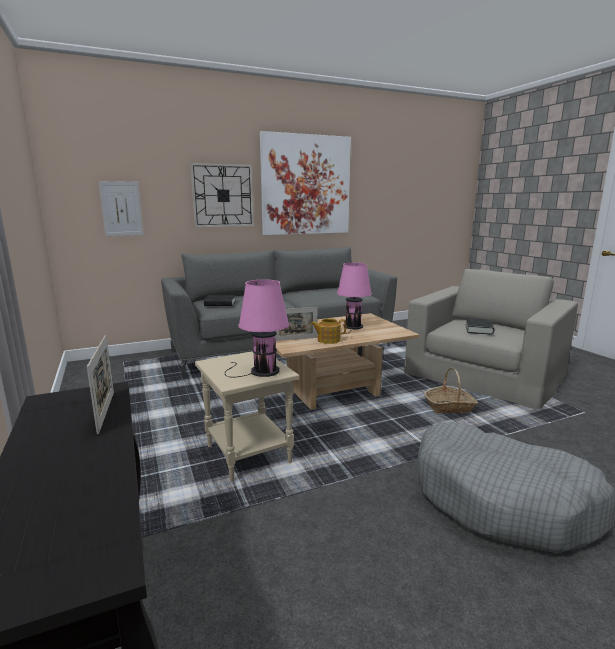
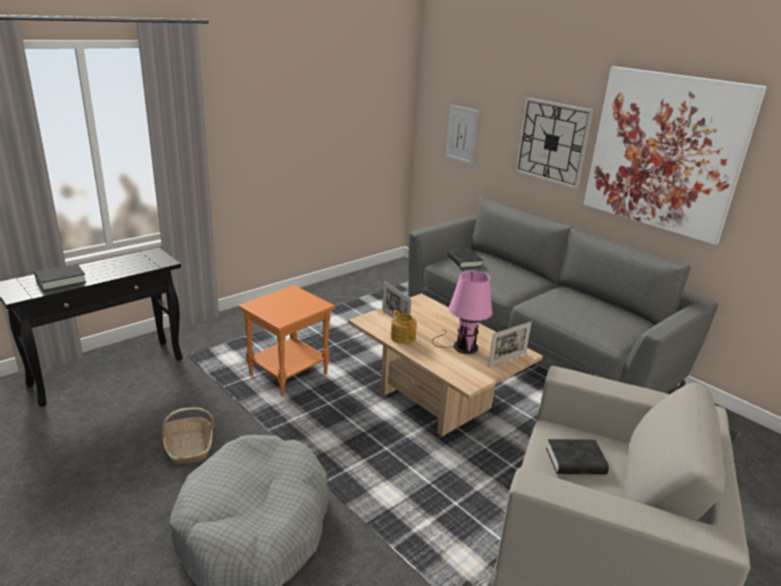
camera: 70 degrees right, 10 degrees up
(70, 497) = (61, 281): none -> black book
(106, 411) = (138, 268): picture frame -> picture frame (507, 359)
(247, 454) = (288, 373): beige side table -> orange side table
(261, 371) = (280, 312): pink table lamp -> none
(449, 407) = (444, 497): basket -> basket (188, 447)

